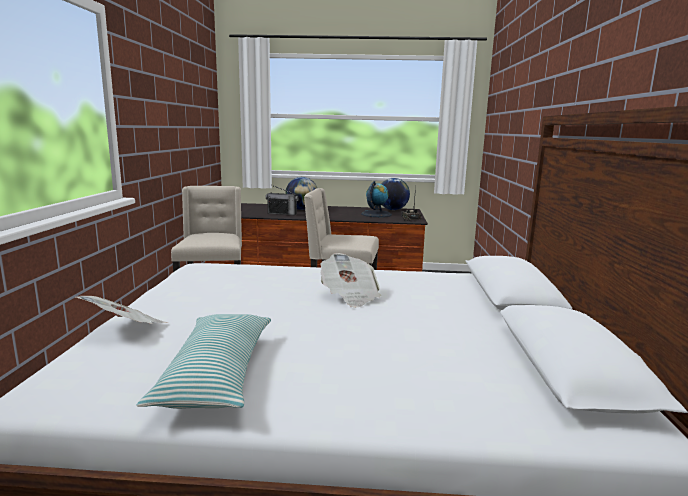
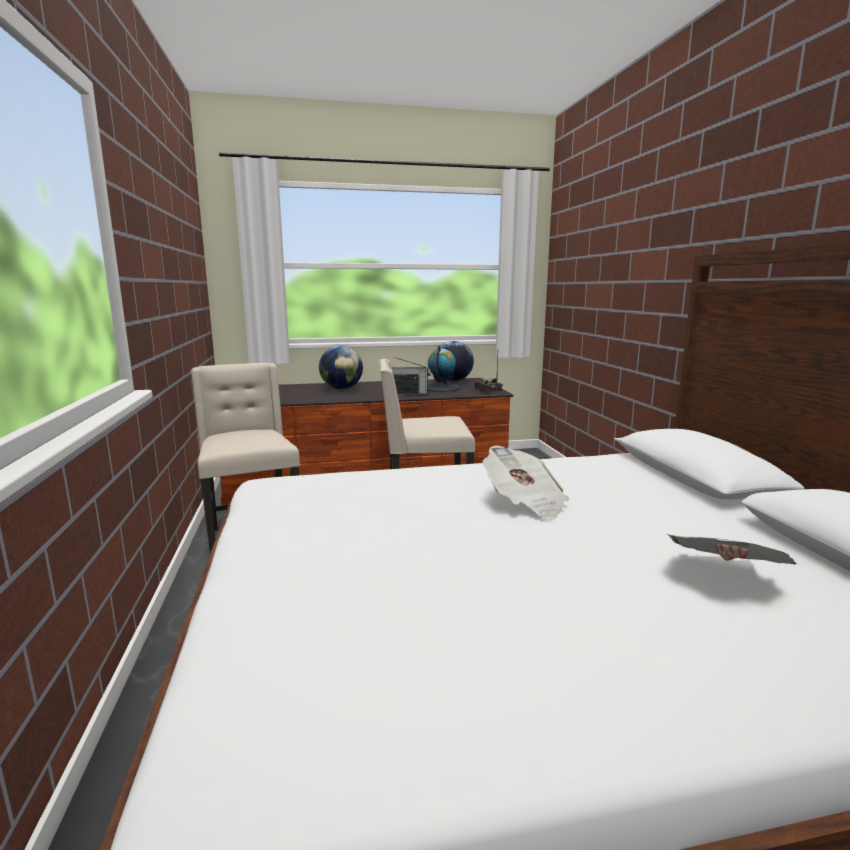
camera: 15 degrees left, 0 degrees up
(126, 329) = (257, 611): newspaper -> newspaper (724, 578)
(217, 373) = (484, 668): pillow -> none
(282, 213) = (323, 396): radio -> radio (408, 394)

